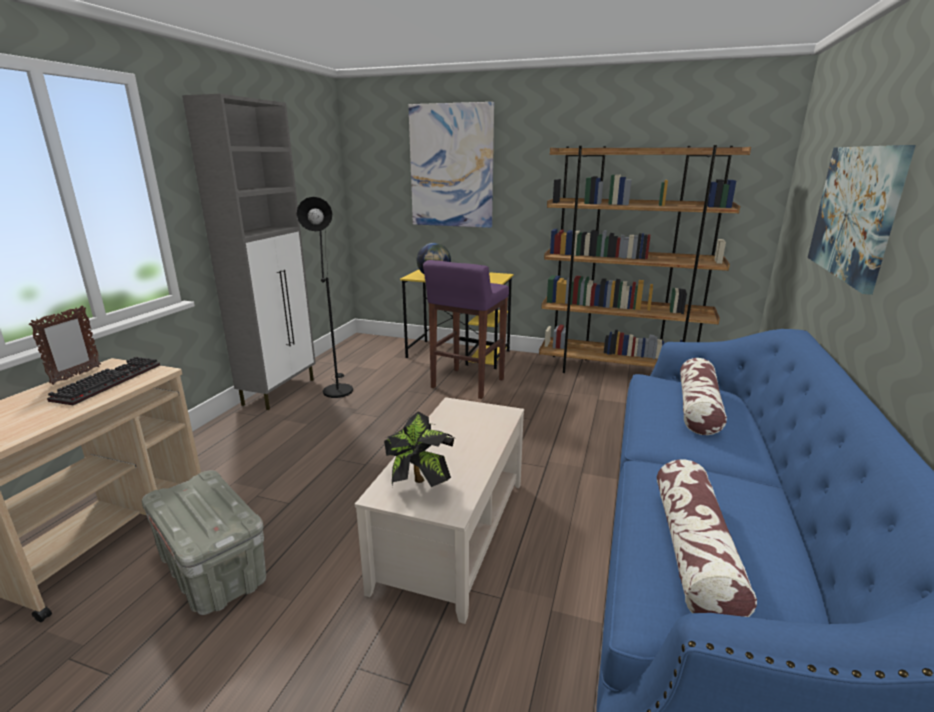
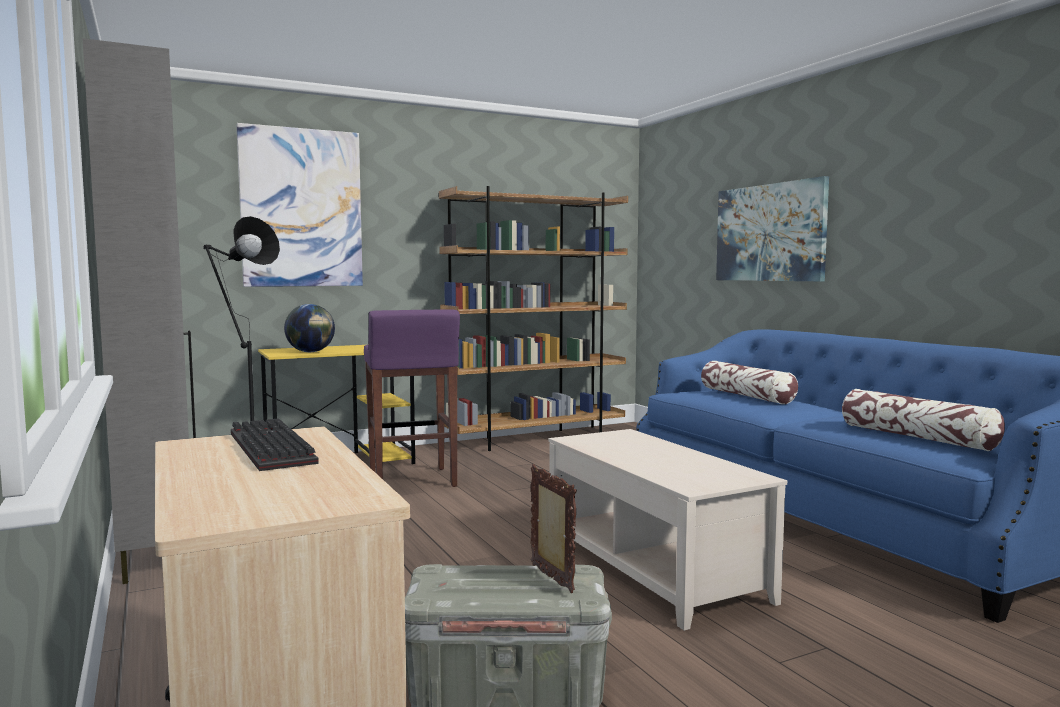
camera: 45 degrees left, 15 degrees down
(76, 375) = (180, 456): picture frame -> picture frame (551, 579)
(418, 486) = (699, 476): potted plant -> none

